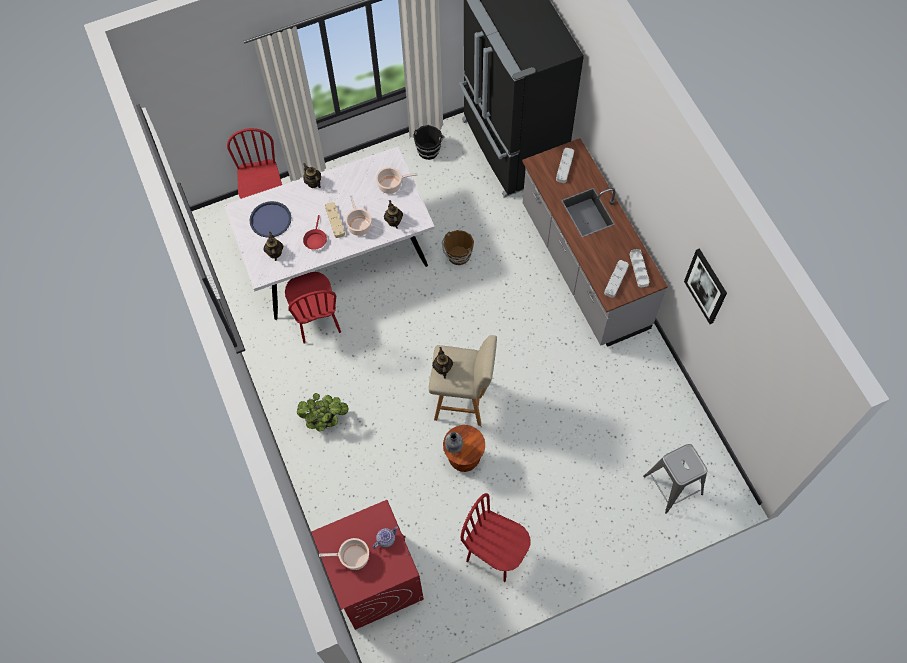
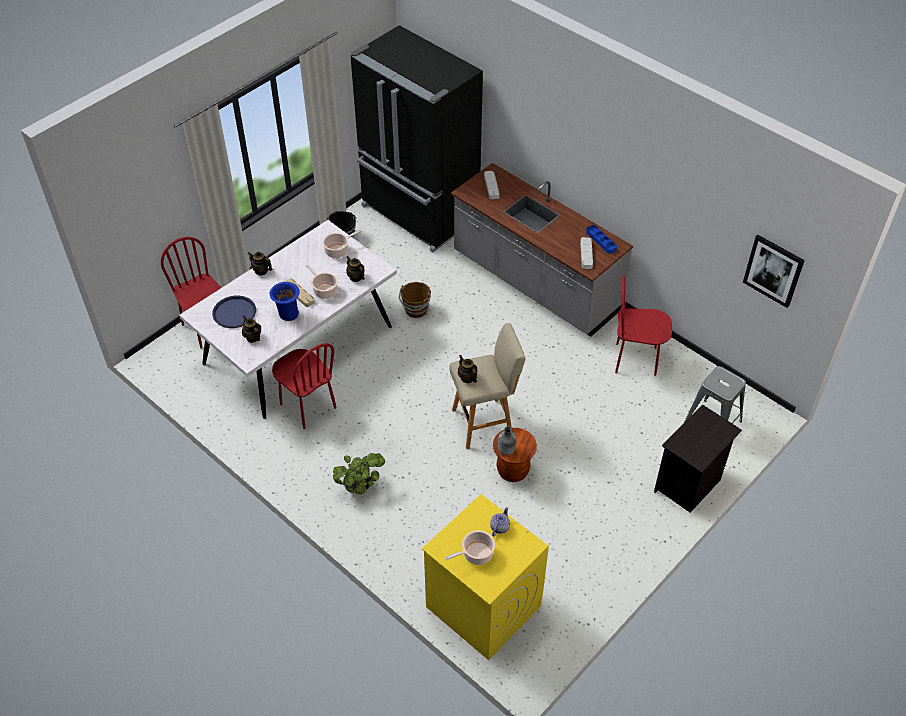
camera: 25 degrees left, 15 degrees down
(315, 239) = (288, 314): red frying pan -> blue vase
(374, 578) = (482, 606): red washing machine -> yellow washing machine
(495, 554) = (587, 539): red chair -> red chair (635, 359)
(616, 539) = (688, 485): none -> black nightstand
(639, 269) = (601, 241): white tray -> blue tray
(706, 286) = (678, 212): picture -> picture (773, 270)

